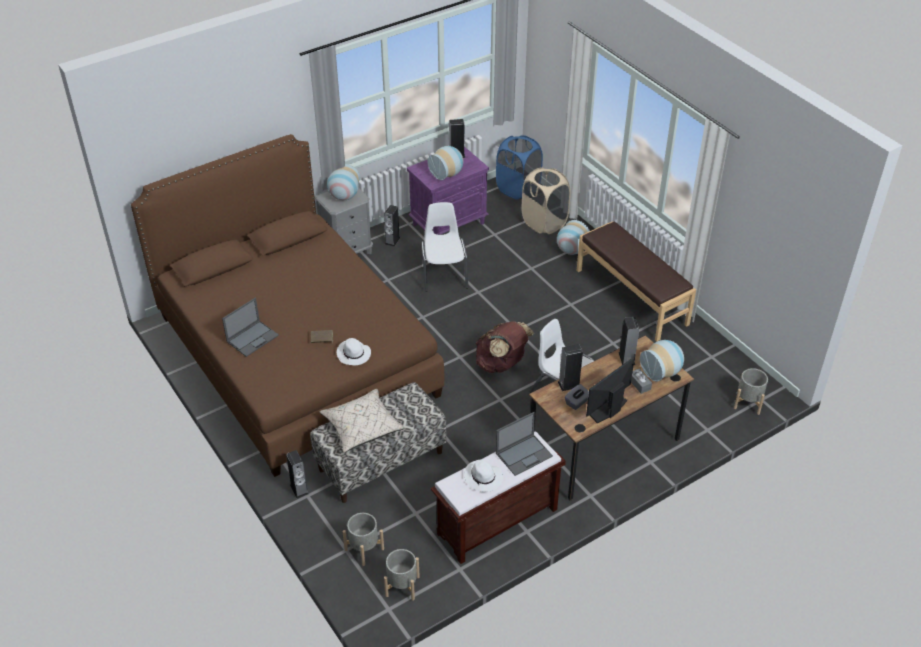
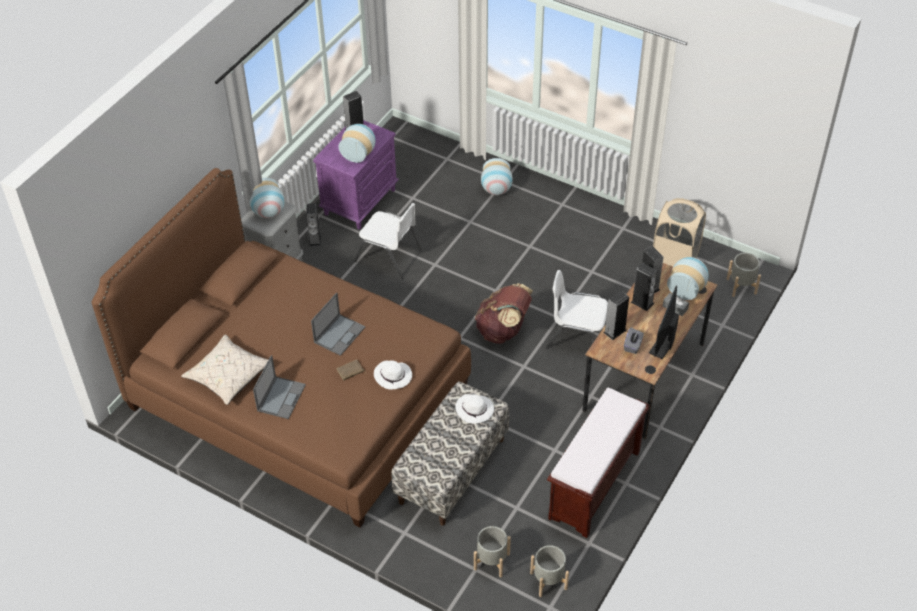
camera: 25 degrees left, 5 degrees up
(299, 489) = (392, 530): speaker -> speaker (642, 302)
(362, 427) = (438, 445): beige pillow -> beige pillow (228, 376)
(444, 273) = (389, 256): white chair -> white chair turned 150 degrees clockwise
(483, 478) = (591, 450): white hat -> white hat (475, 410)
(518, 189) = (405, 141): blue laundry basket -> none
(524, 454) = (613, 413): laptop -> laptop (339, 334)
(544, 223) = (453, 169): beige laundry basket -> beige laundry basket (675, 257)
(632, 297) = (581, 218): brown bench -> none

